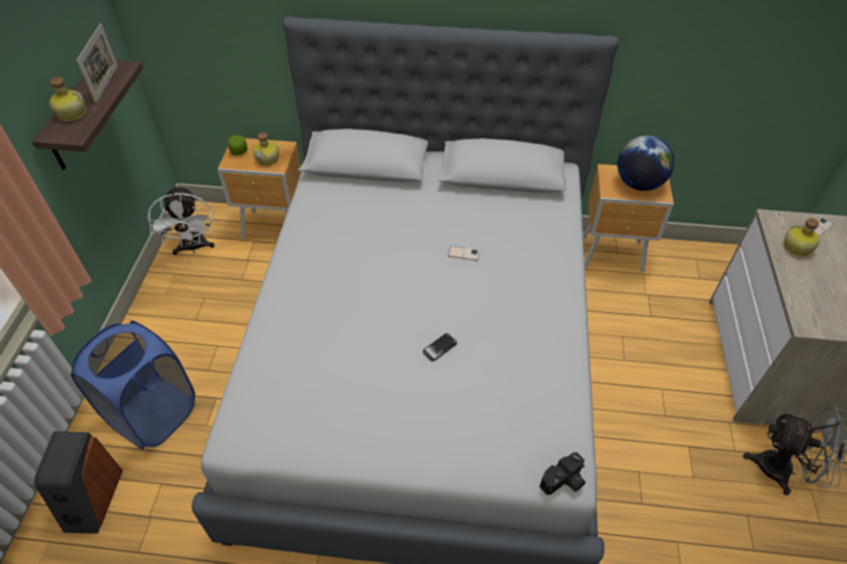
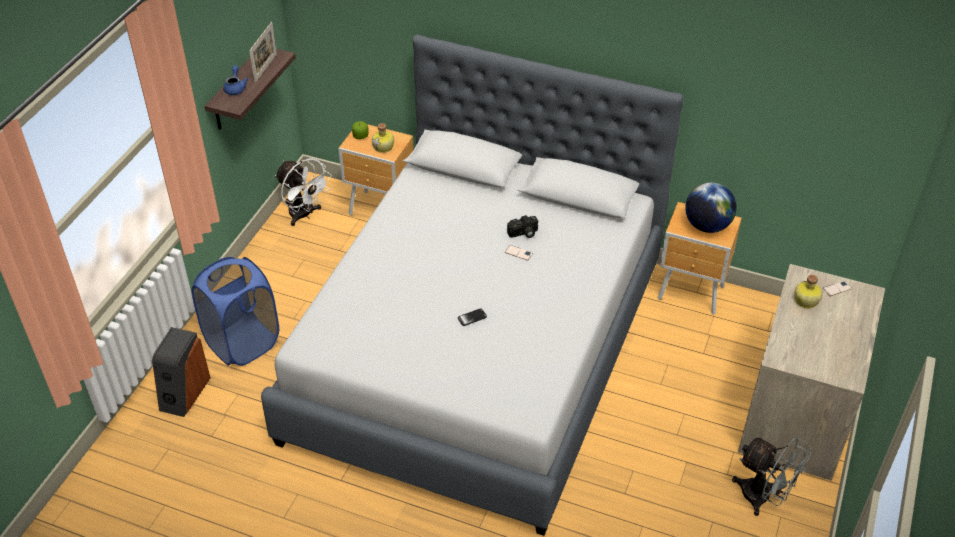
camera: 15 degrees right, 5 degrees down
(71, 113) = (235, 88): bottle -> blue teapot
(193, 248) = (304, 215): white fan -> white fan turned 45 degrees counterclockwise
(564, 482) = (528, 422): camera -> camera (523, 234)

